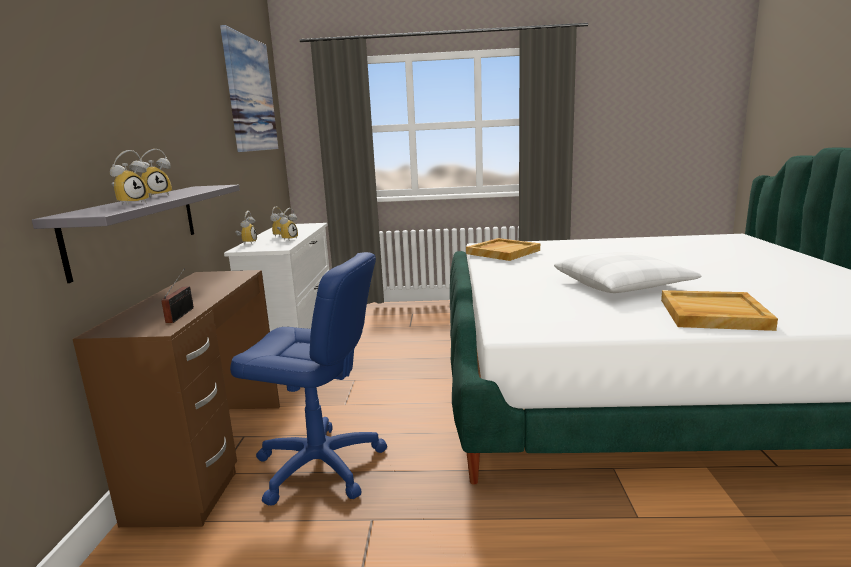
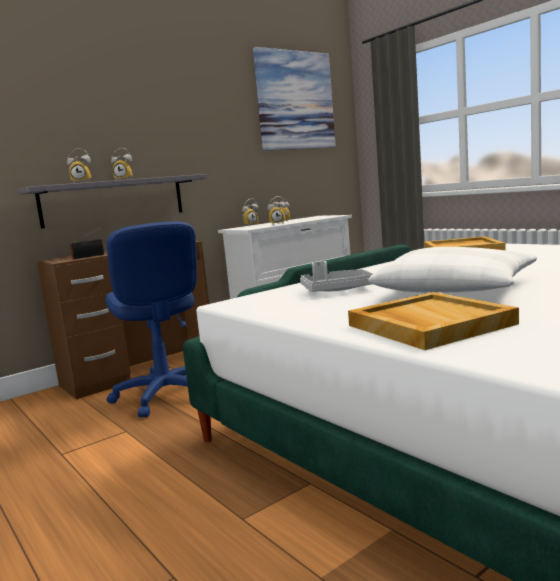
camera: 50 degrees right, 5 degrees down
(546, 301) = (337, 290): none -> grey tray

